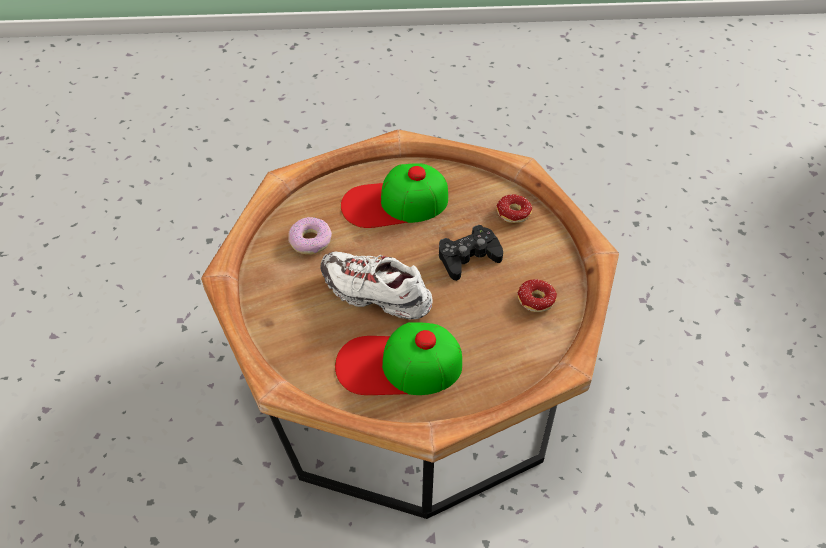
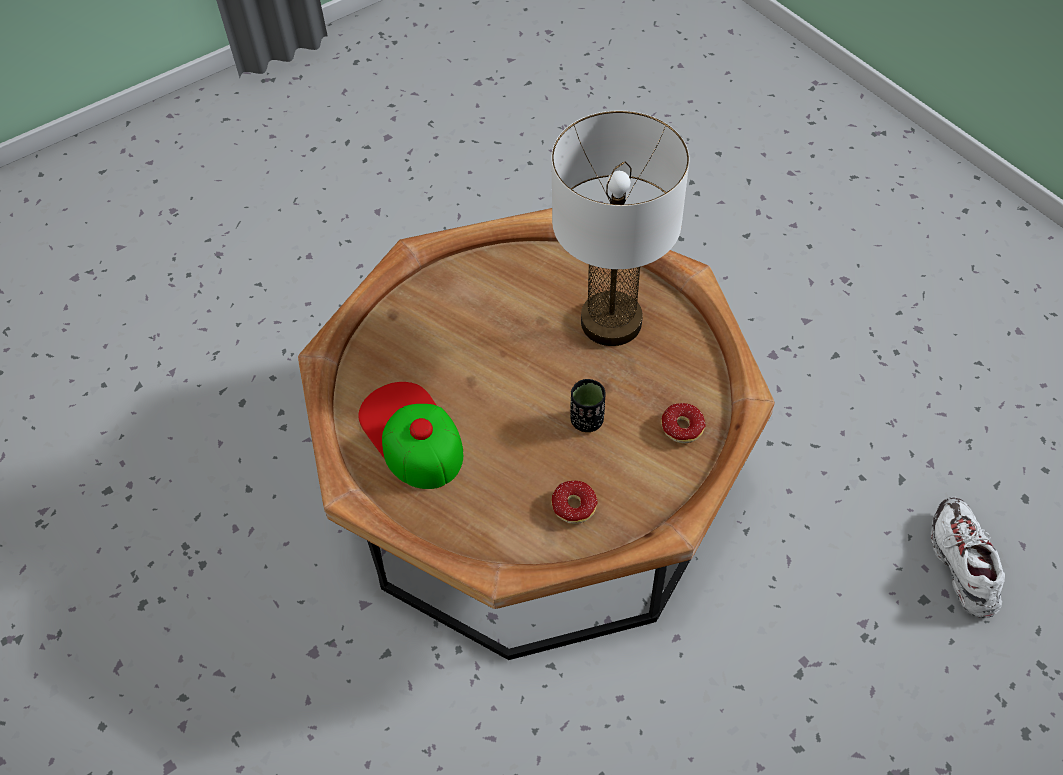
camera: 60 degrees right, 5 degrees up
(311, 241) = (509, 288): donut -> none
(375, 295) = (481, 372): white shoe -> white shoe (961, 563)
(394, 203) = (611, 323): cap -> table lamp
(468, 257) = (587, 420): black game controller -> black cup

